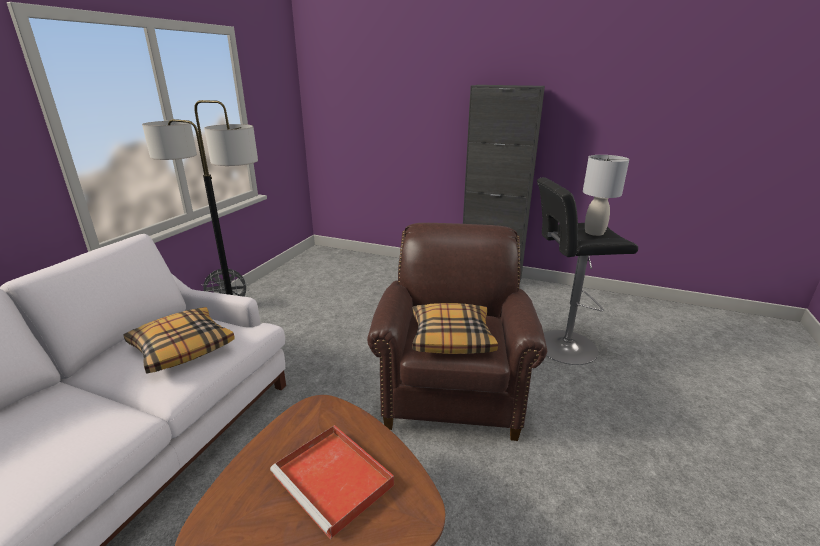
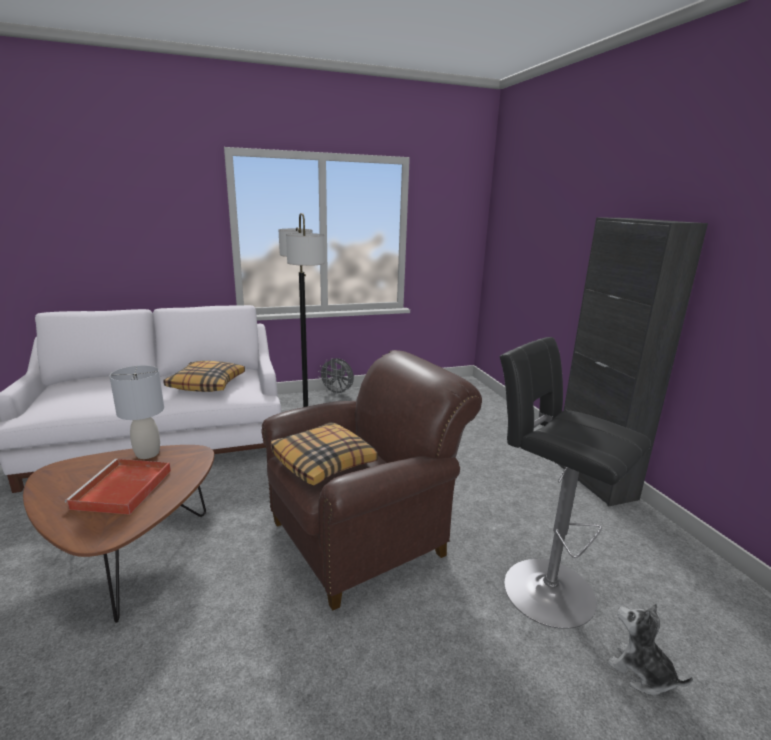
camera: 50 degrees right, 5 degrees down
(594, 232) = (588, 434): grey table lamp -> grey table lamp (147, 454)
(637, 353) = (640, 672): none -> plush toy

